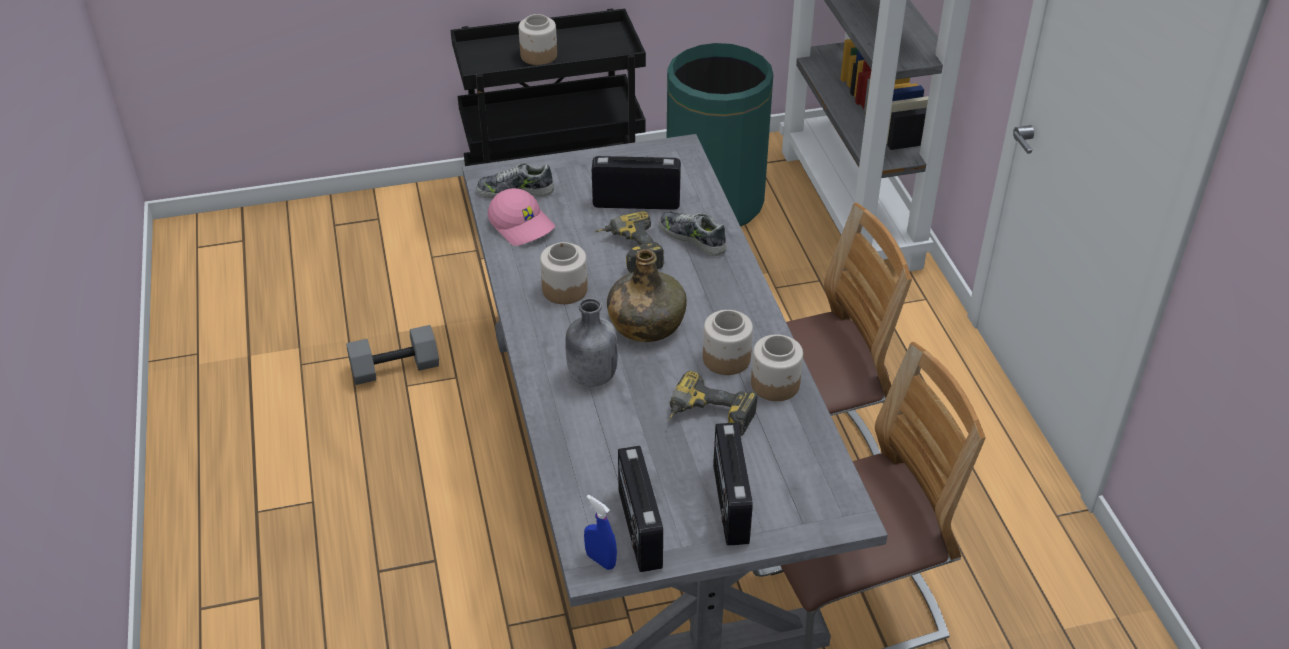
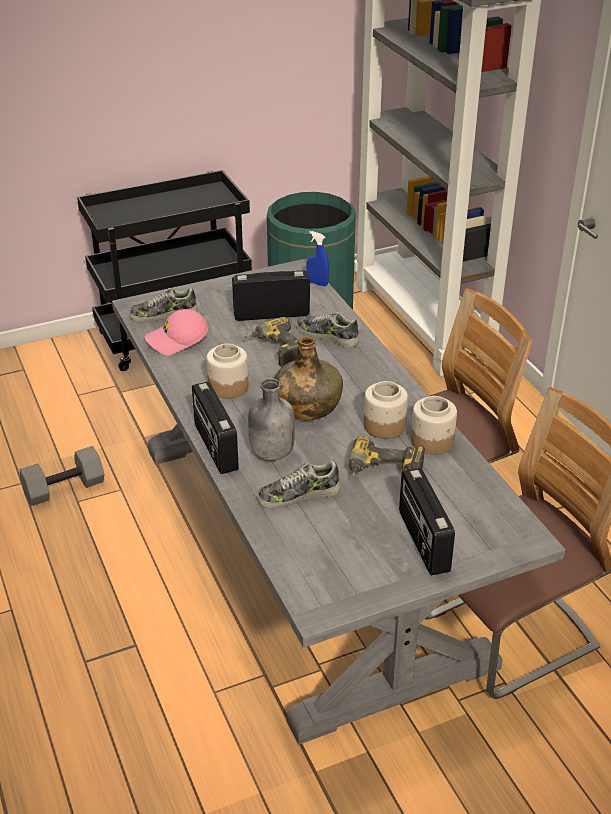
camera: 10 degrees left, 5 degrees down
(522, 225) = (177, 340): pink cap -> pink cap turned 120 degrees clockwise
(539, 55) = (157, 211): jar -> none
(600, 560) = (322, 603): blue spray bottle -> blue spray bottle (317, 283)
(608, 431) = (298, 495): none -> shoe
(638, 529) = (348, 572): radio -> radio (215, 447)

